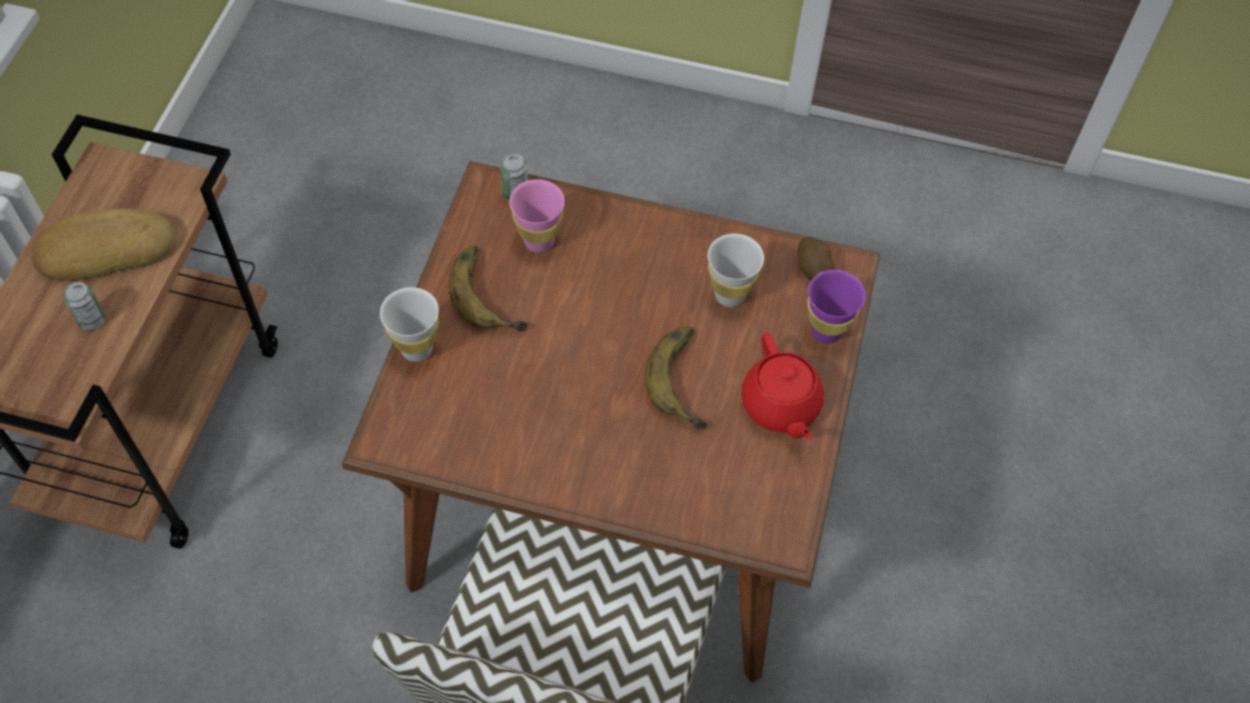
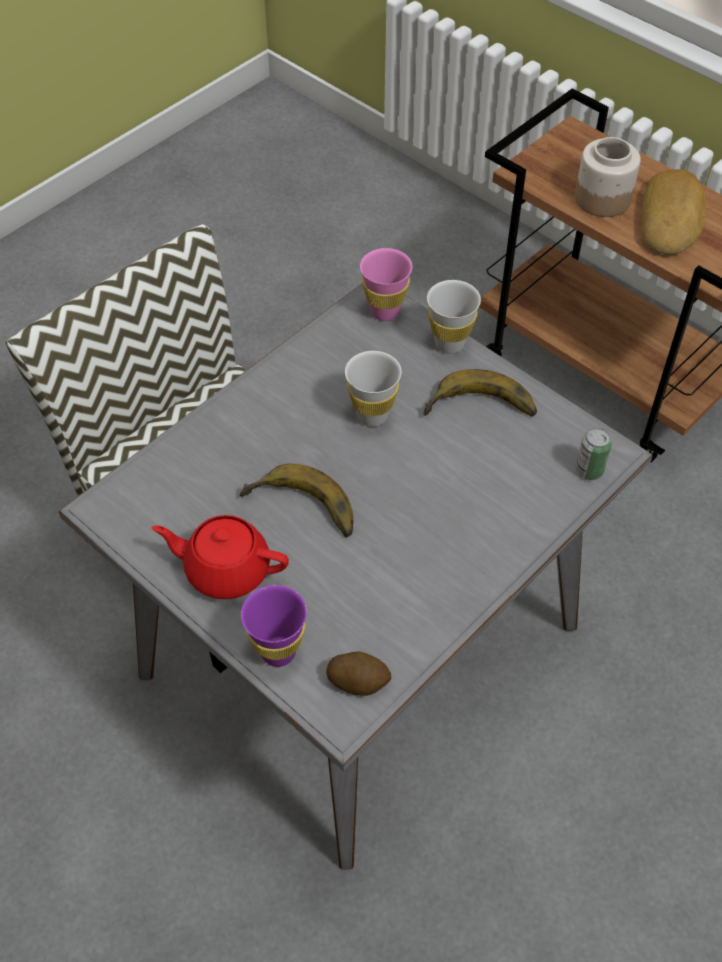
camera: 120 degrees right, 5 degrees down
(92, 320) = (601, 199): can -> jar
(539, 241) = (520, 466): pink cup -> pink cup (385, 312)
(617, 501) = (361, 648): brown dining table -> grey dining table
(729, 295) = (370, 589): white cup -> white cup (372, 416)

